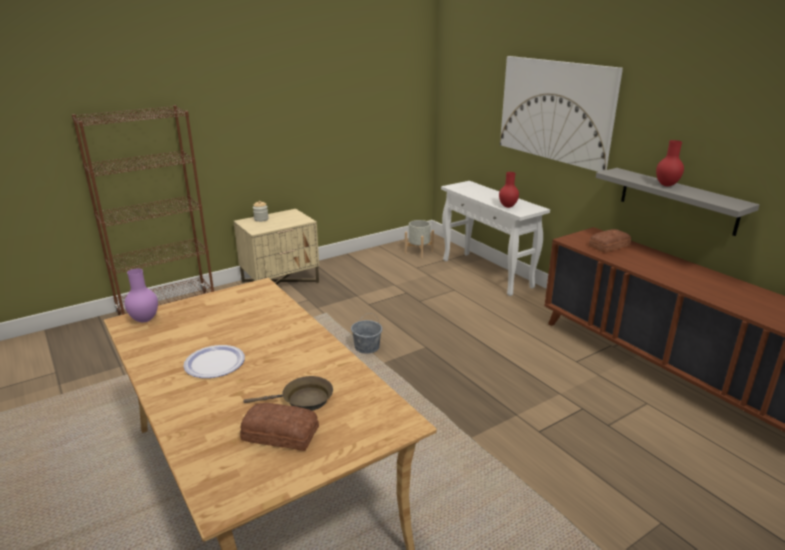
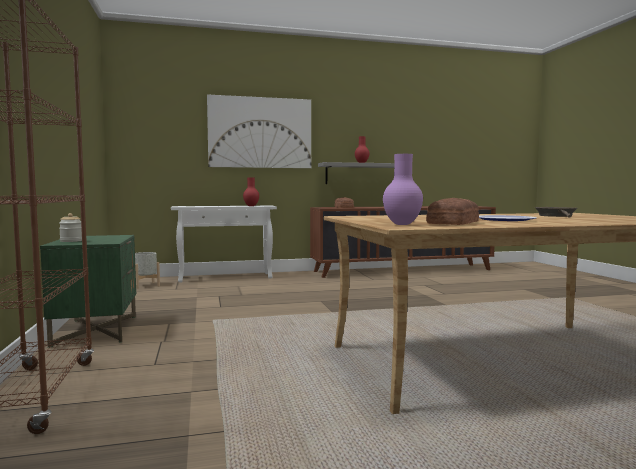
camera: 70 degrees left, 20 degrees down
(280, 433) = (603, 217): bread -> bread (451, 223)
(281, 282) = (96, 330): beige nightstand -> green nightstand
(367, 347) = (301, 314): grey bucket -> none

